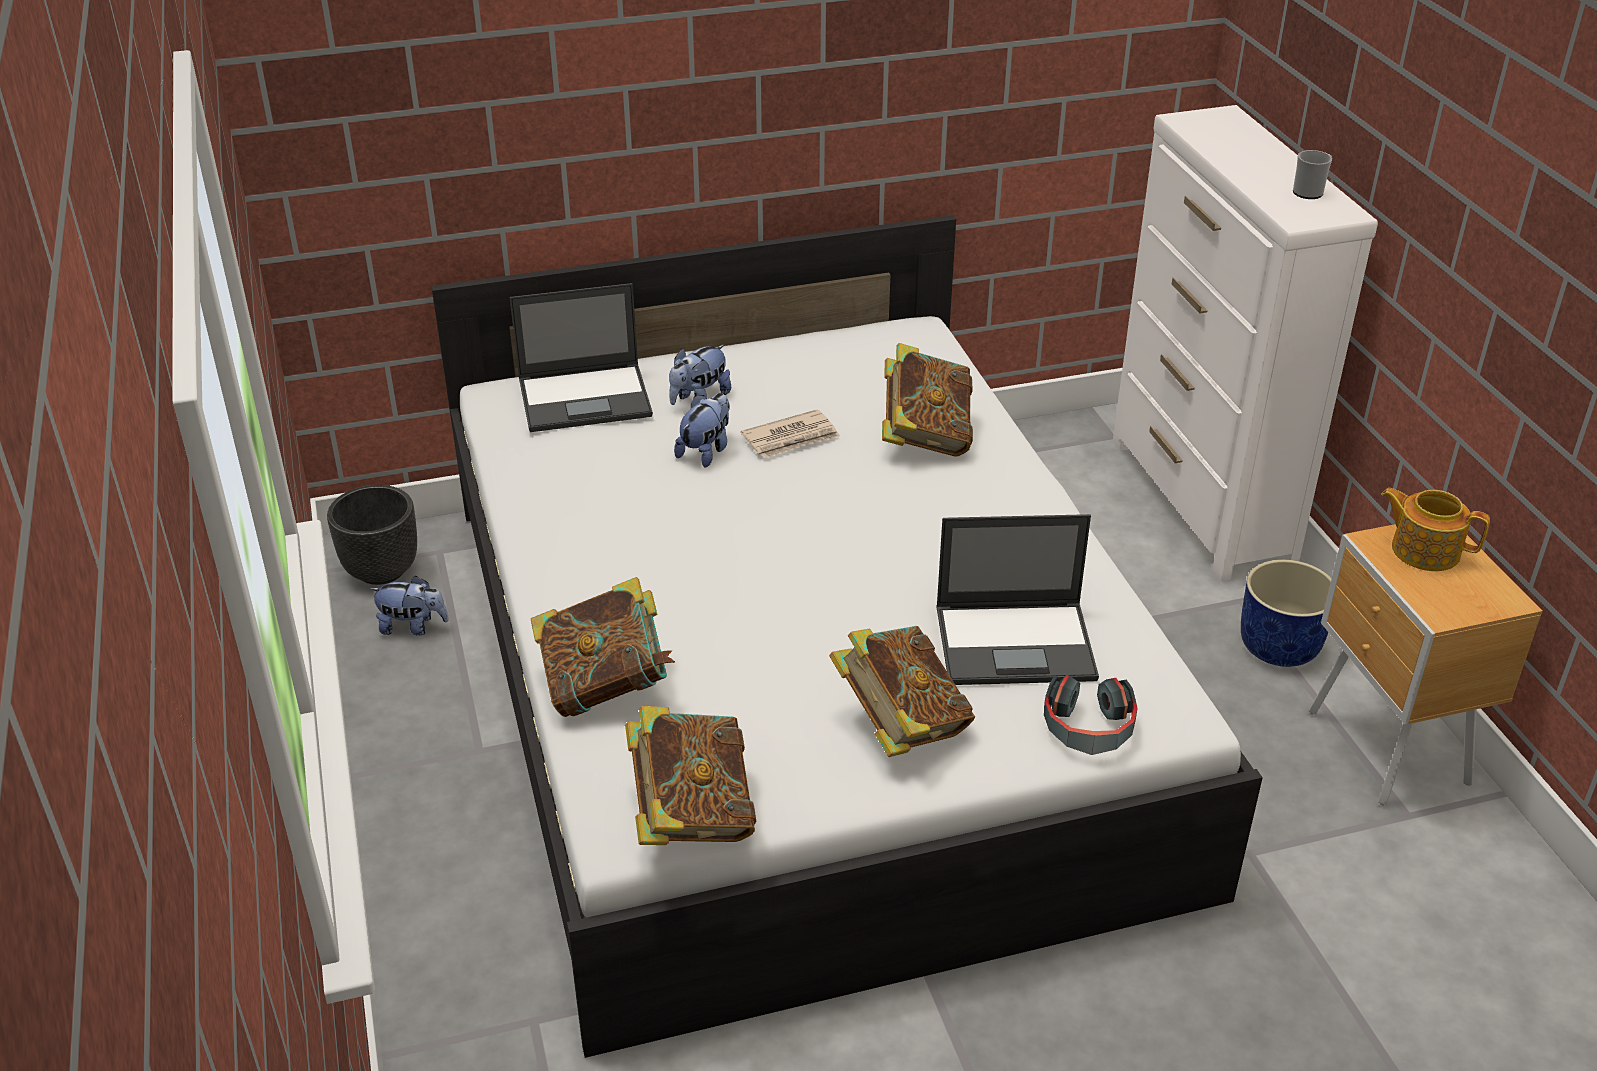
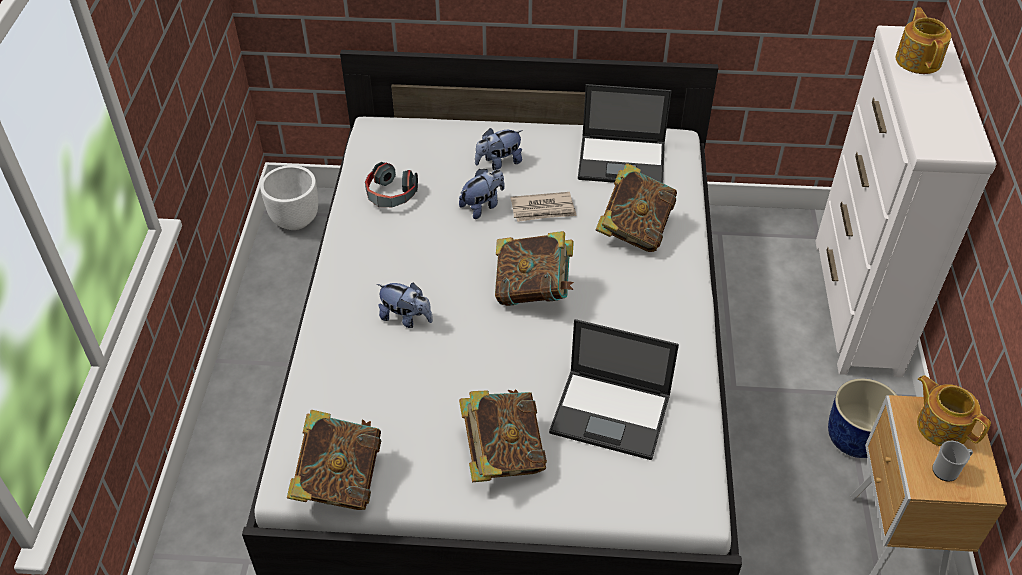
camera: 20 degrees right, 10 degrees up
(382, 569) = (295, 219): black planter -> white planter
(413, 627) = (296, 265): plush toy -> plush toy (406, 318)
(586, 398) = (426, 145): laptop -> laptop (623, 160)
(606, 686) = (333, 370): book -> book (533, 291)
(1088, 729) = (625, 496): headphones -> headphones (390, 194)
(1225, 140) = (918, 60): none -> teapot
(1310, 191) = (957, 123): mug -> mug (948, 470)

